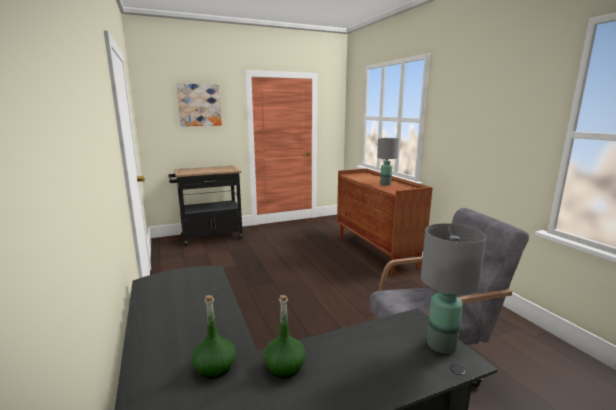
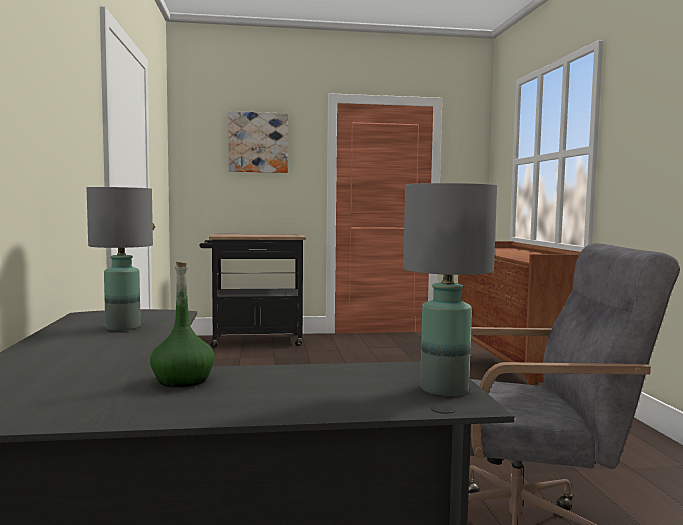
camera: 15 degrees right, 10 degrees down
(215, 367) = (93, 372): green bottle -> none
(385, 184) = (526, 255): grey table lamp -> grey table lamp (123, 327)

